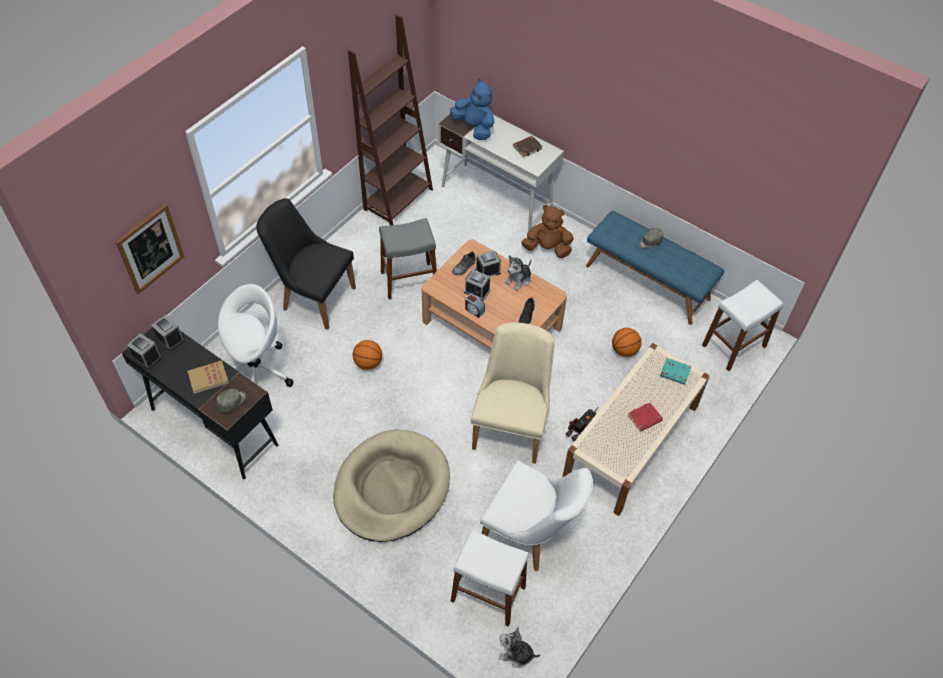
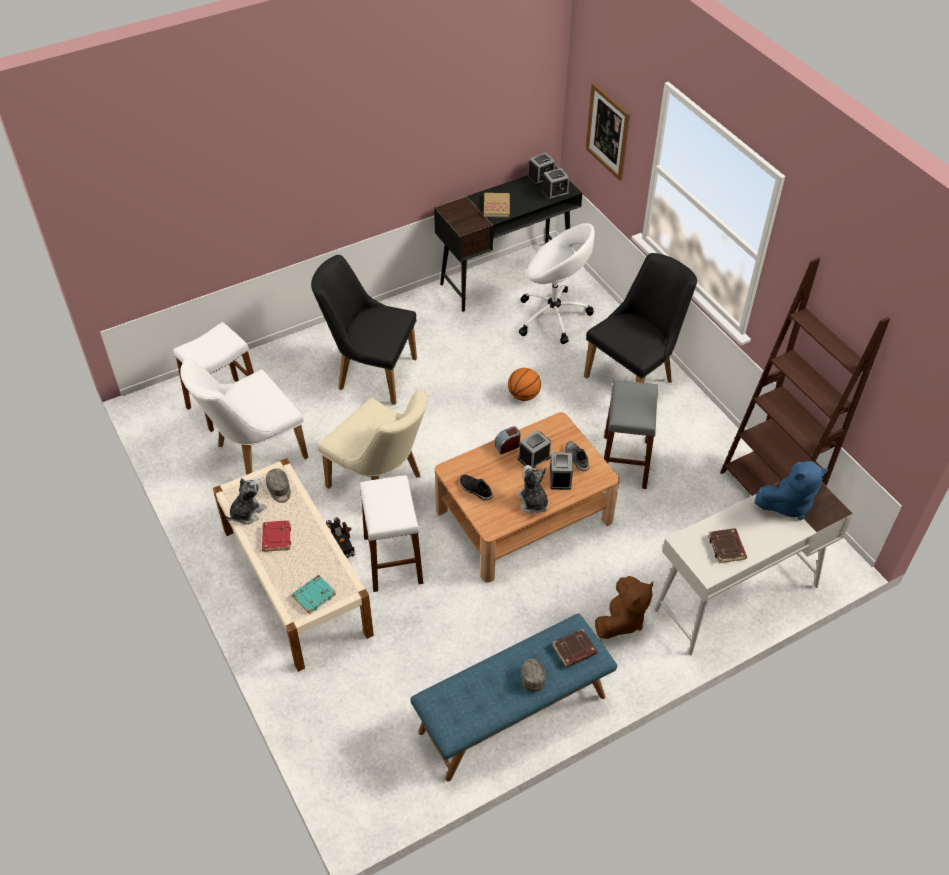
camera: 115 degrees right, 5 degrees down
(232, 402) = (461, 215): grey cap -> grey cap (279, 490)
(259, 371) = (554, 316): white office chair -> white office chair turned 60 degrees counterclockwise
(391, 488) = (369, 372): beige dog bed -> black chair
(516, 654) = (159, 404): plush toy -> plush toy (247, 512)
(619, 227) = (574, 650): none -> brown book
(624, 350) = (418, 633): basketball -> none
(734, 346) = (358, 766): white stool -> white stool (393, 560)

